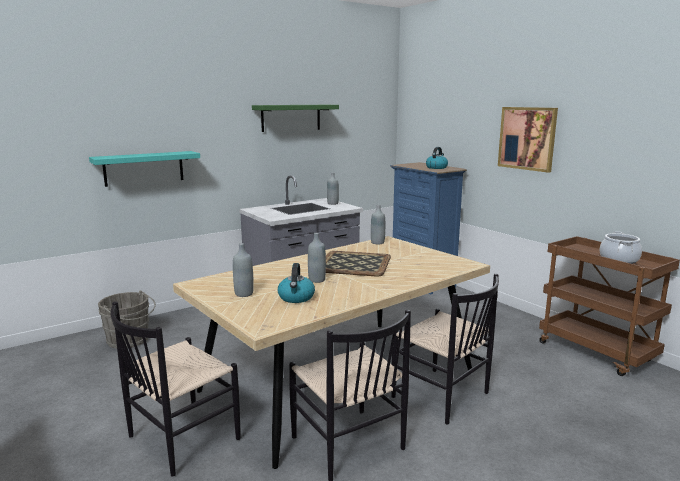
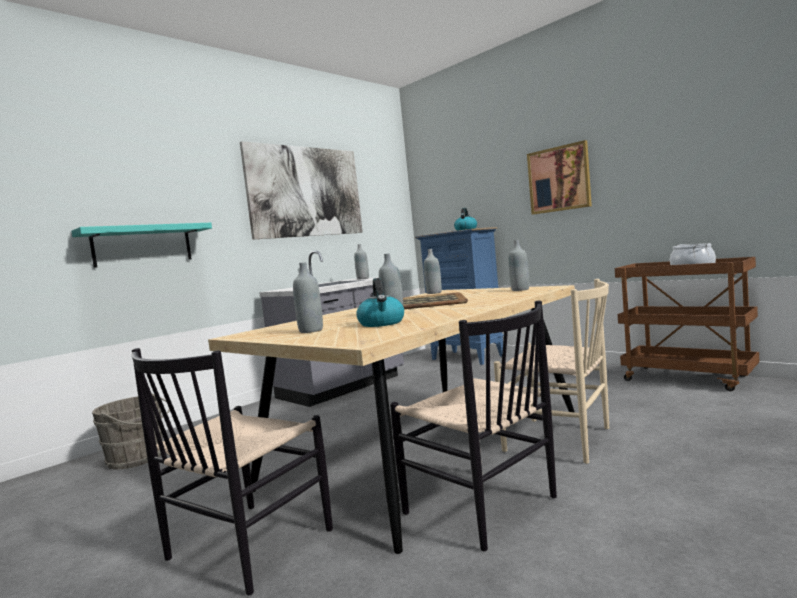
camera: 10 degrees left, 10 degrees down
(291, 117) = (305, 192): green shelf -> picture
(442, 261) = (520, 290): none -> grey bottle
(443, 397) = (562, 440): black chair -> beige chair

